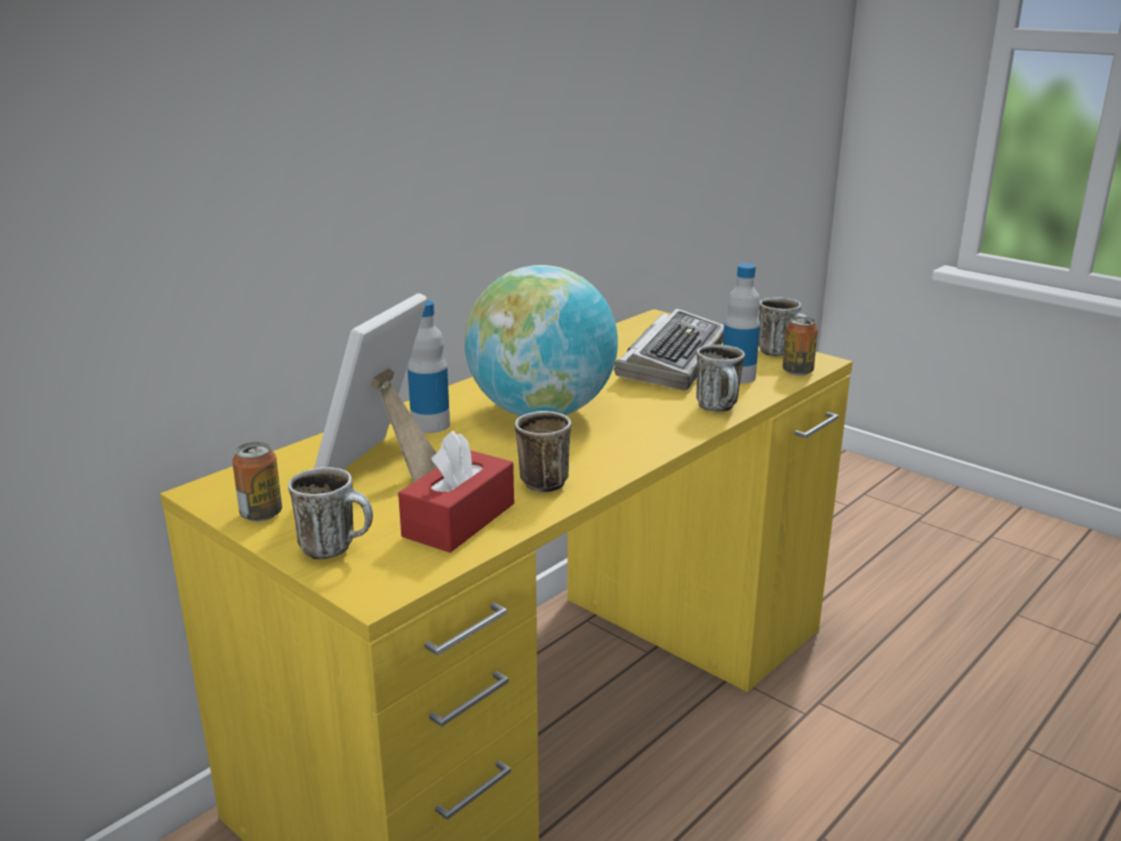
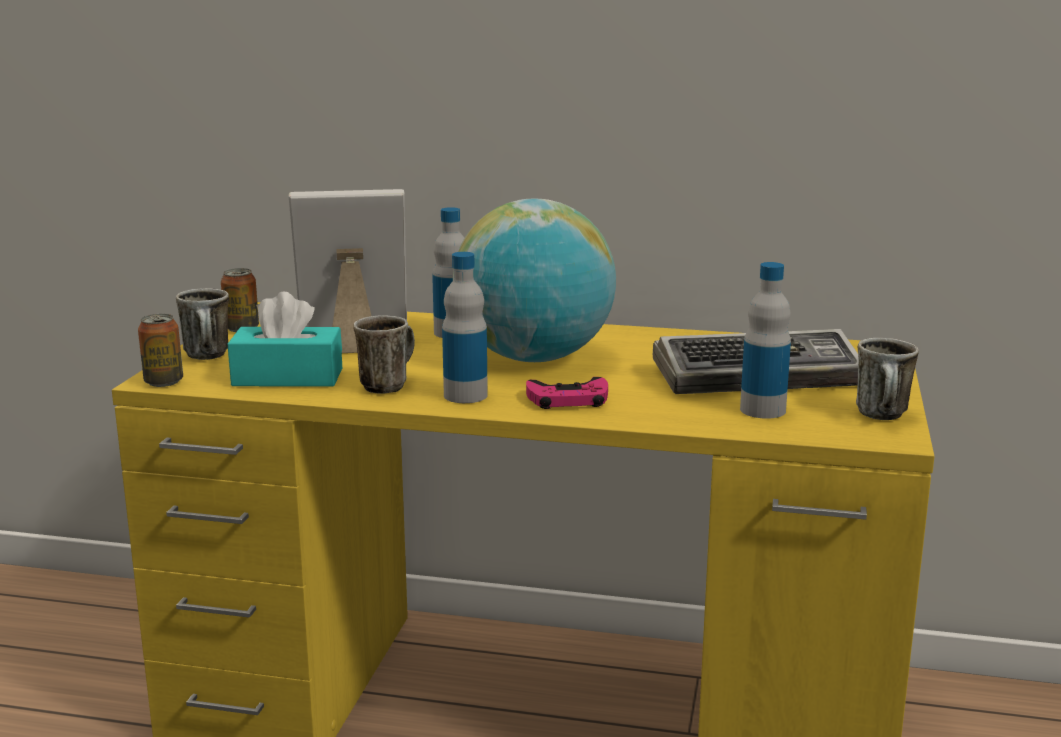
camera: 60 degrees right, 5 degrees down
(459, 520) = (287, 377): red tissue box -> turquoise tissue box
(603, 457) = (465, 395): none -> bottle
(655, 425) = (568, 400): none -> pink game controller
(721, 409) = (654, 417): mug -> none
(797, 371) = (835, 433): can -> can (163, 382)

